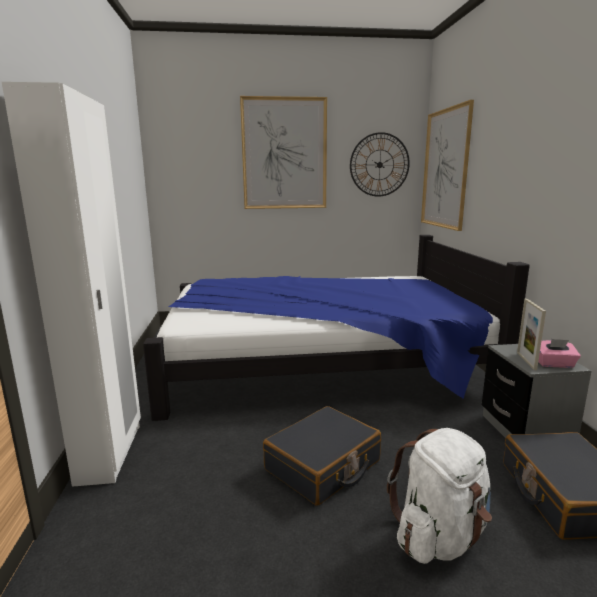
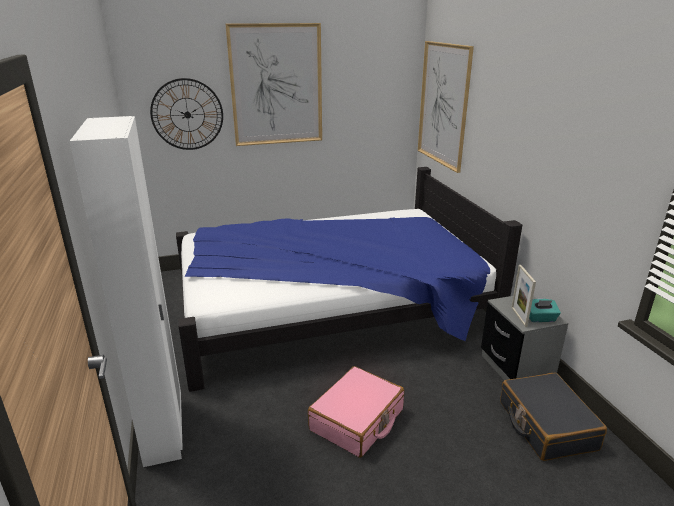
camera: 10 degrees left, 10 degrees up
(323, 466) = (357, 420): black suitcase -> pink suitcase
(379, 165) = (376, 93): wall clock -> wall clock (187, 114)
(440, 535) = (457, 470): white backpack -> none
(554, 364) = (540, 318): pink tissue box -> turquoise tissue box

